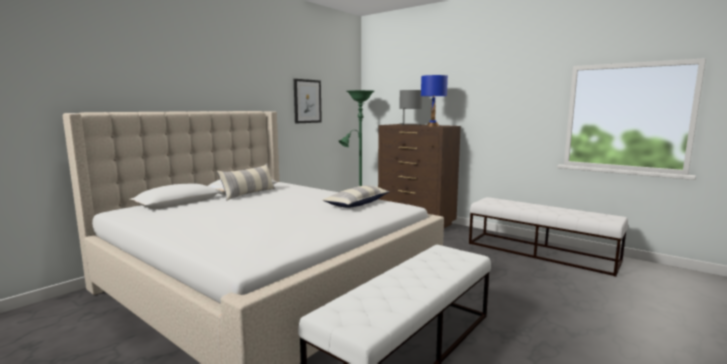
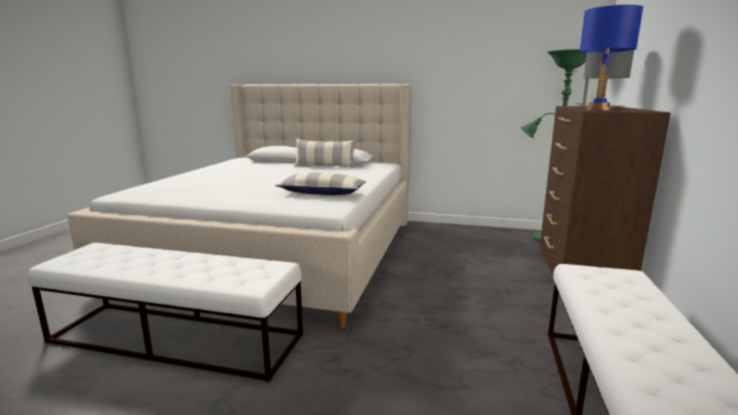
camera: 65 degrees right, 5 degrees up
(307, 101) = (481, 71): picture -> none

